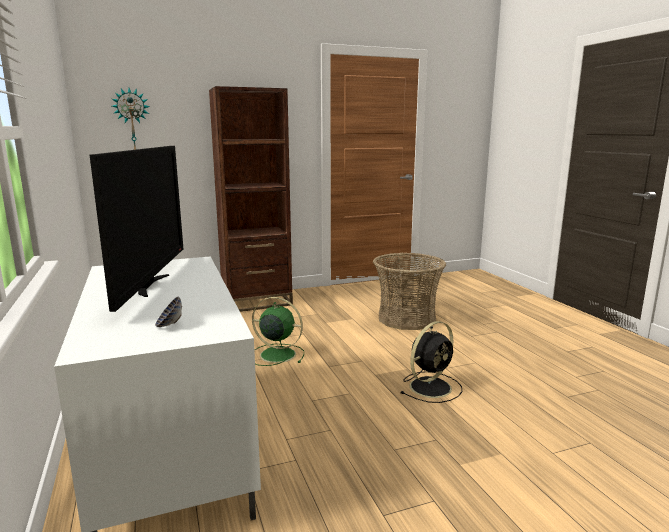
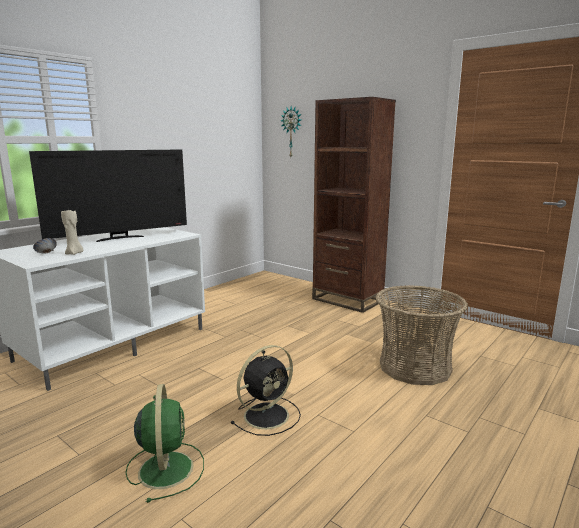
camera: 60 degrees right, 0 degrees up
(204, 310) = (74, 253): none -> beige candle
(276, 354) = (260, 334): green fan -> green fan (166, 468)
(431, 386) = (268, 415): black fan -> black fan turned 60 degrees counterclockwise

